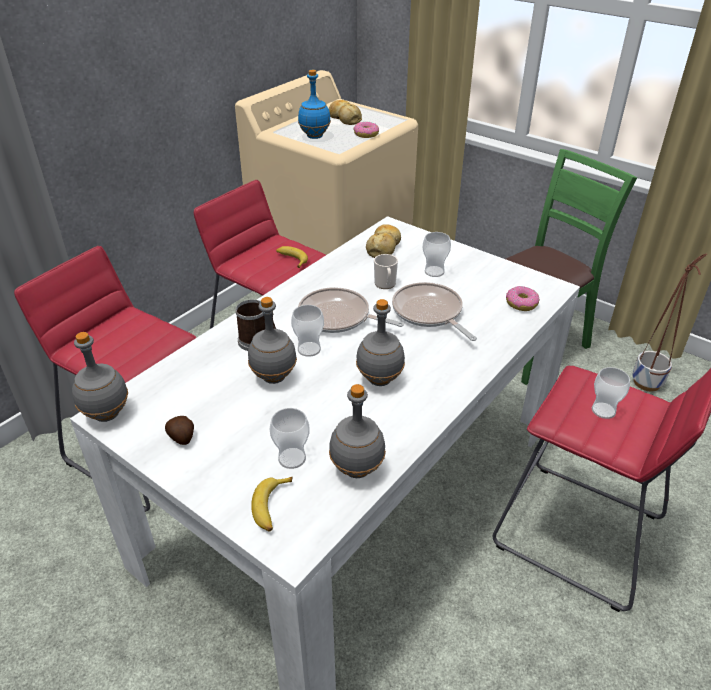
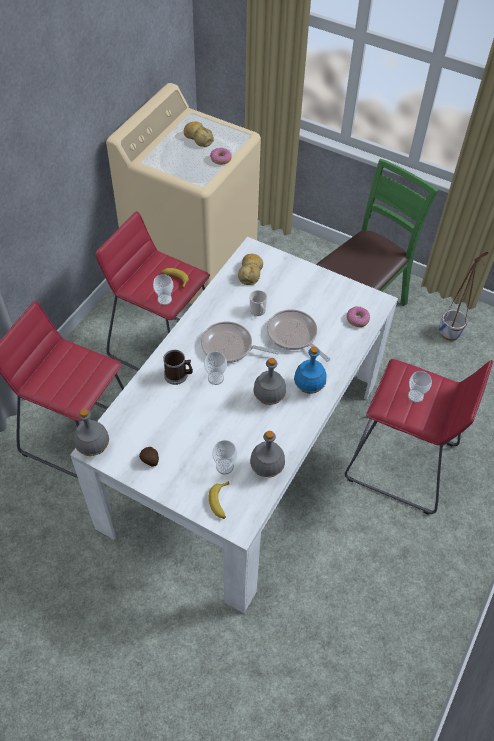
camera: 10 degrees left, 15 degrees up
(274, 377) = (198, 404): grey bottle -> none
(314, 136) = (178, 165): blue bottle -> blue bottle (308, 387)
(434, 271) = (292, 294): cup -> cup (164, 299)

